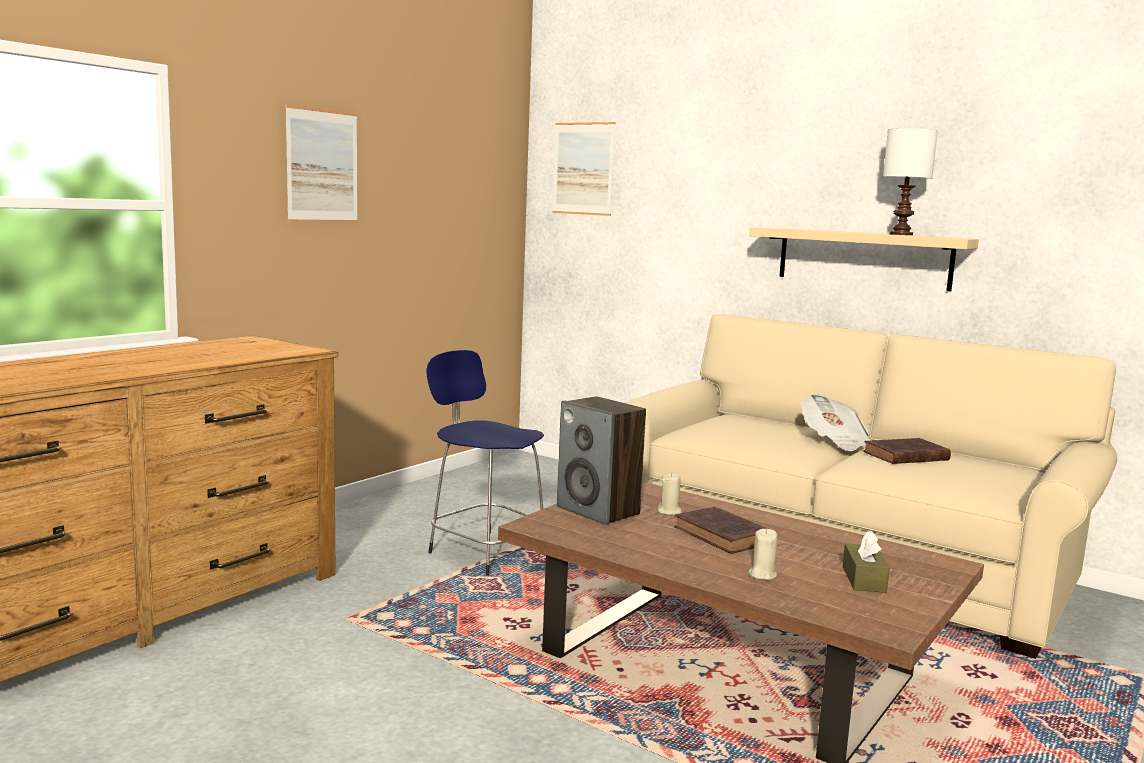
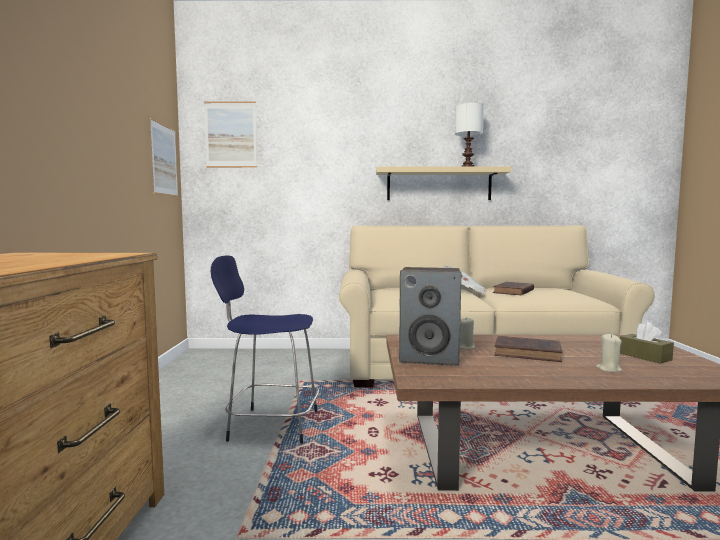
camera: 35 degrees left, 5 degrees down
(322, 166) = (49, 88): picture -> picture (164, 160)

